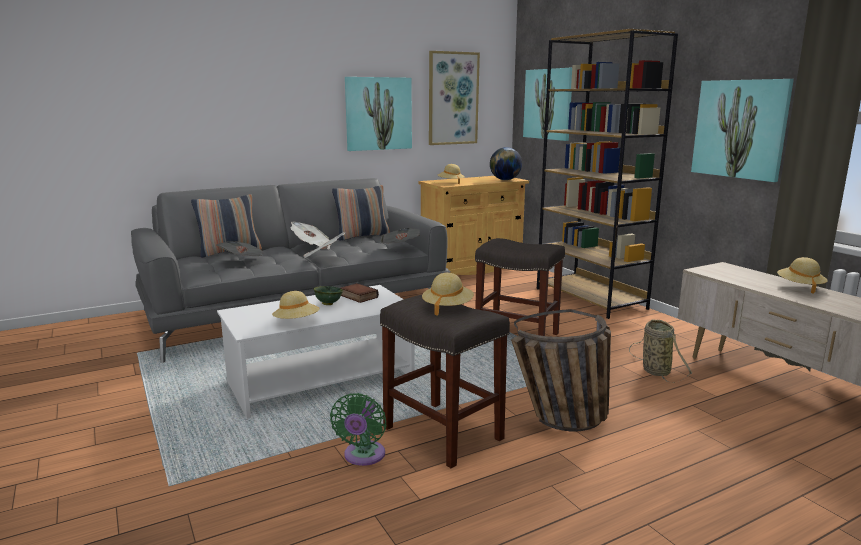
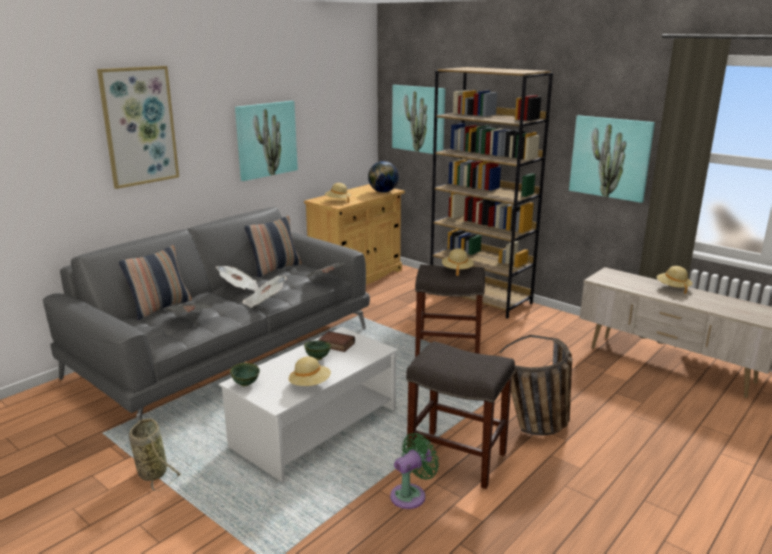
camera: 20 degrees left, 5 degrees up
(239, 313) = (246, 384): none -> green bowl
(363, 456) = (411, 495): green fan -> green fan turned 120 degrees counterclockwise
(447, 307) = (462, 357): beige hat -> beige hat (457, 270)
(453, 98) = (329, 116): picture -> picture (139, 126)
(654, 370) = (572, 365): basket -> basket (152, 471)

